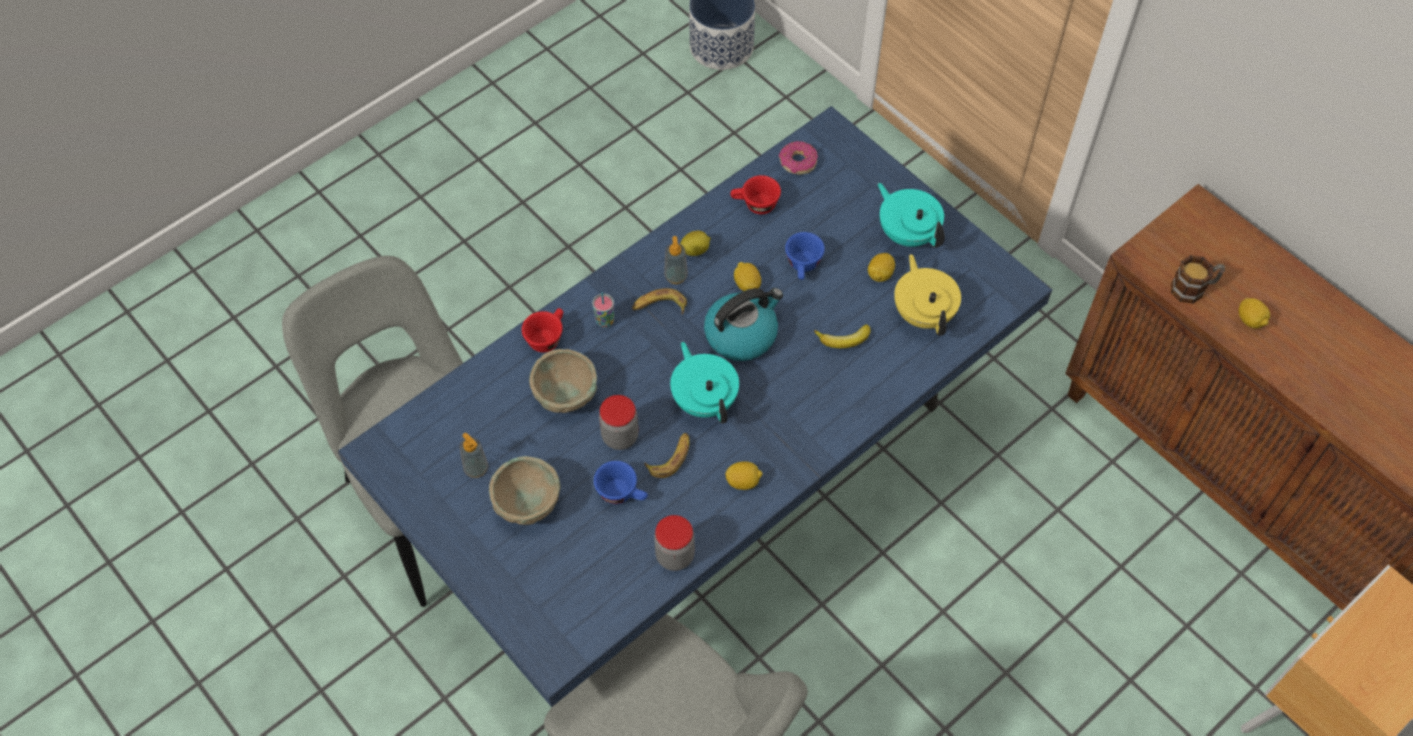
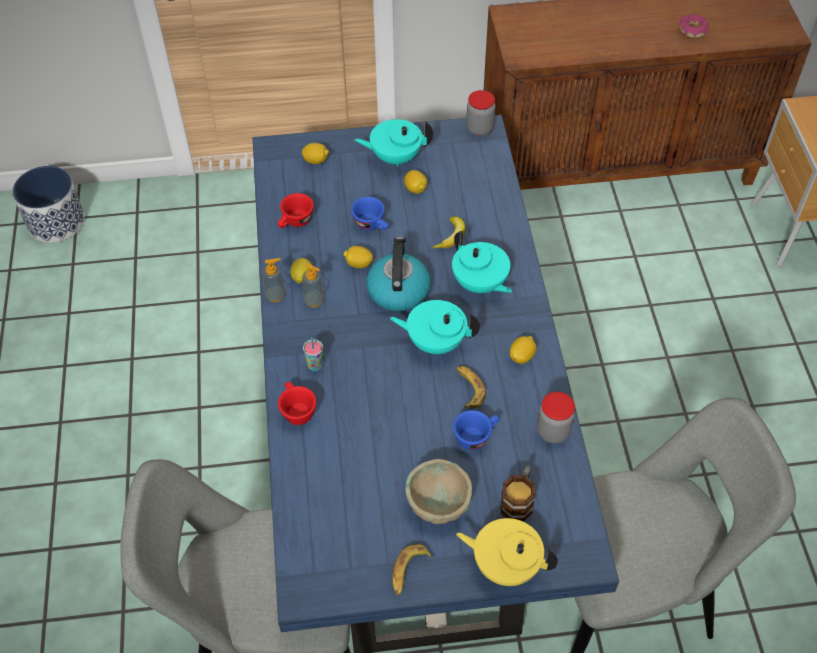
camera: 55 degrees left, 5 degrees down
(476, 469) = (378, 524): soap dispenser -> soap dispenser (275, 295)
(565, 396) = (360, 427): beige bowl -> none
(620, 436) = (425, 411): jar -> jar (479, 129)
(659, 306) = (332, 325): banana -> banana (409, 571)
(798, 162) = (282, 180): donut -> donut (692, 30)
(804, 397) = (479, 284): none -> turquoise teapot
(923, 313) = (466, 184): yellow teapot -> yellow teapot (505, 564)
(1193, 288) = (562, 50): mug -> mug (518, 500)
(1250, 320) = (605, 40): lemon -> lemon (316, 160)

